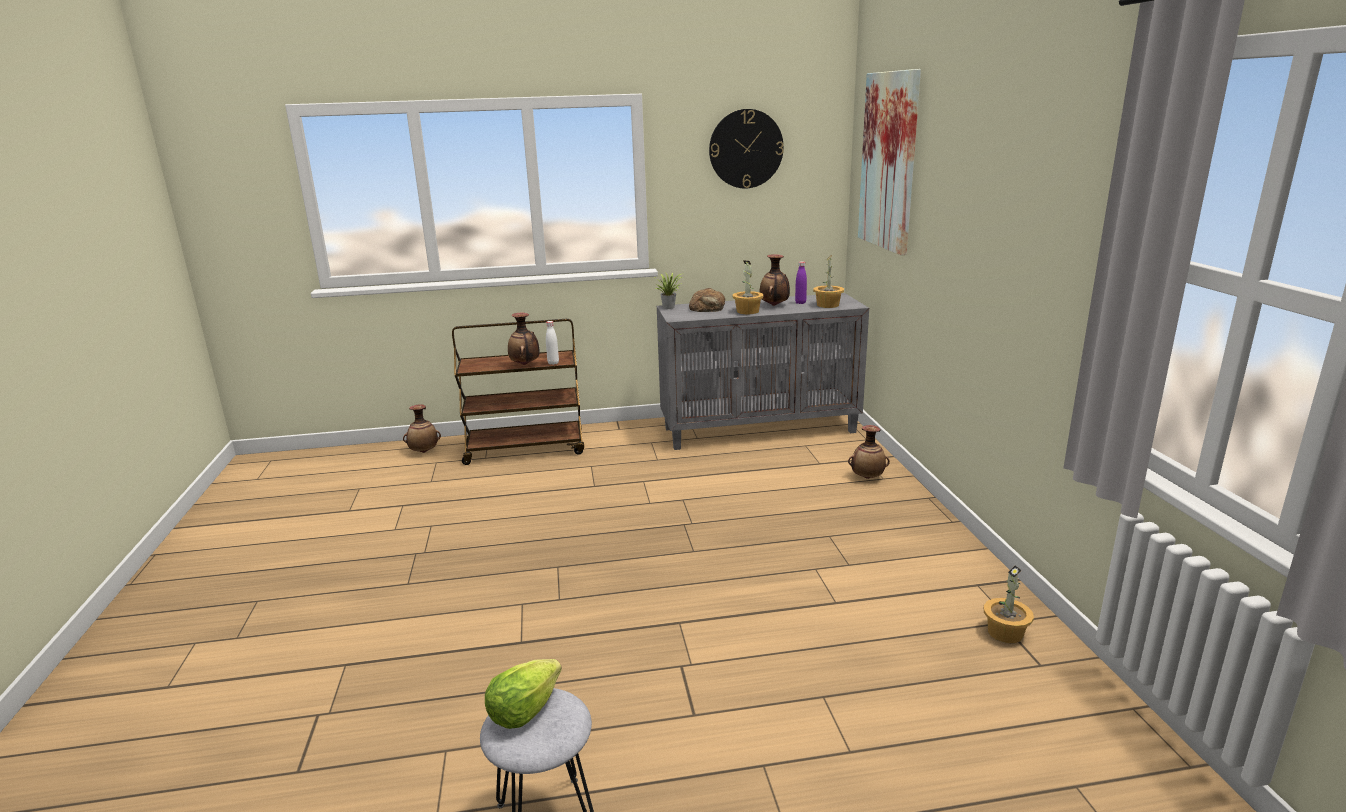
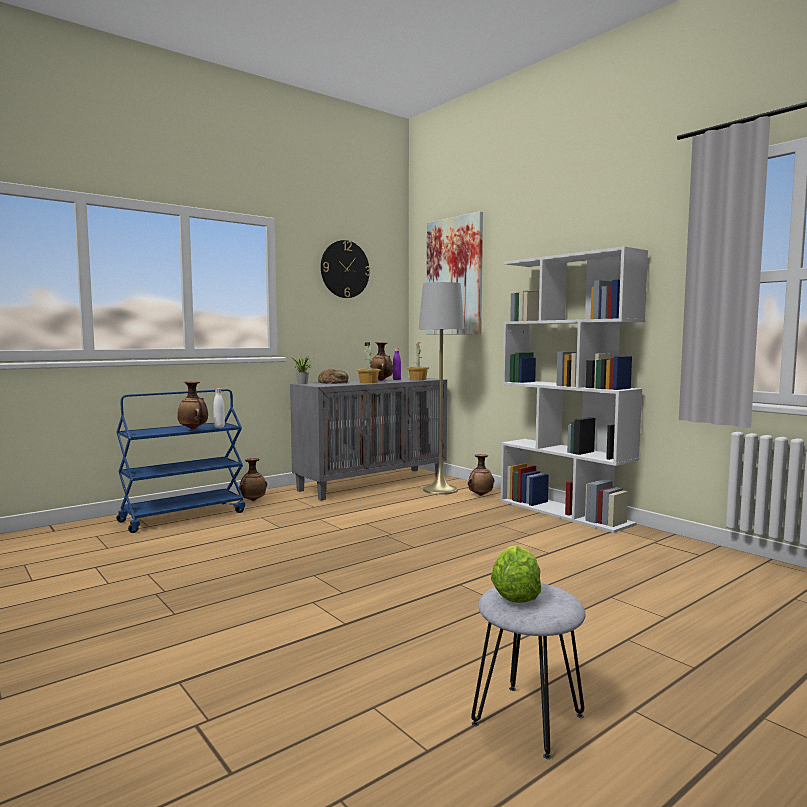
camera: 30 degrees left, 15 degrees down
(424, 451) = (72, 531): vase -> vase (253, 500)
(525, 449) = (183, 516): brown cart -> blue cart
(827, 457) = (440, 490): none -> grey floor lamp
(944, 535) = (565, 512): none -> white bookcase
(1005, 632) = (662, 546): potted plant -> none

